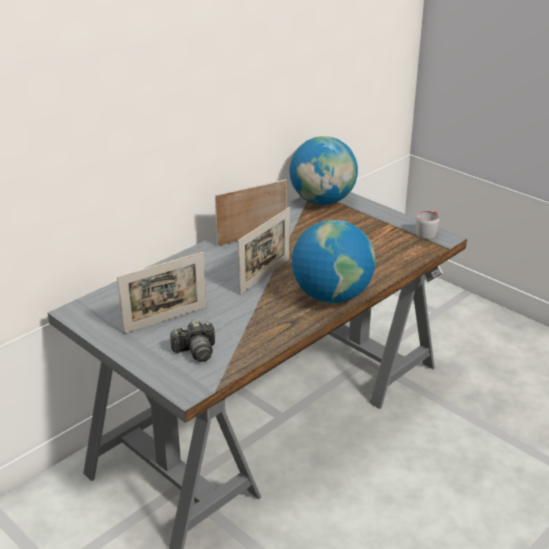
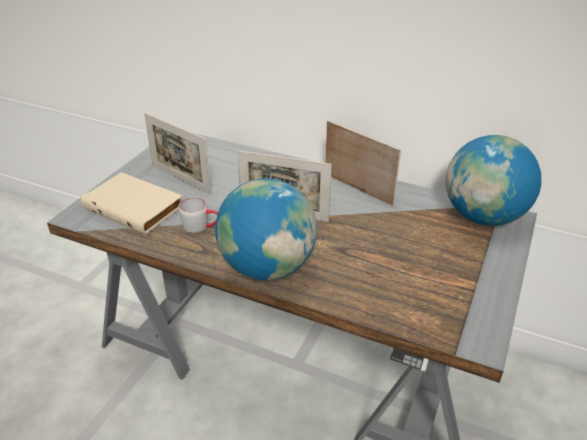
camera: 70 degrees right, 5 degrees up
(196, 351) = (135, 206): camera -> beige book
(427, 232) = (484, 323): grey mug -> grey mug (201, 226)

